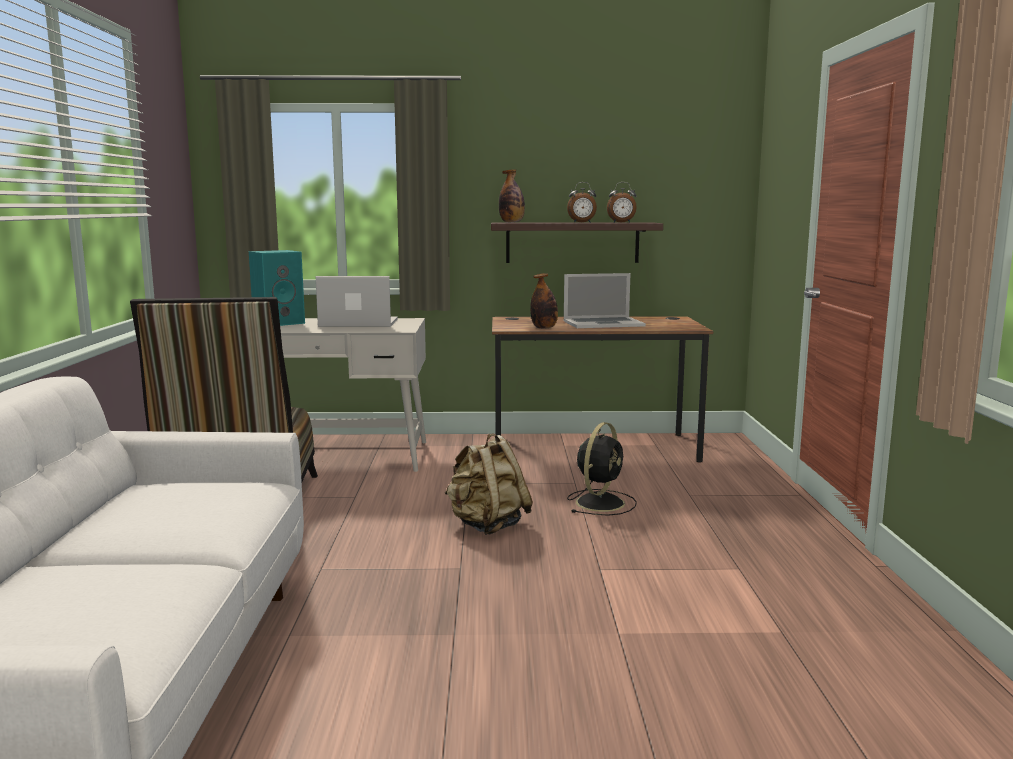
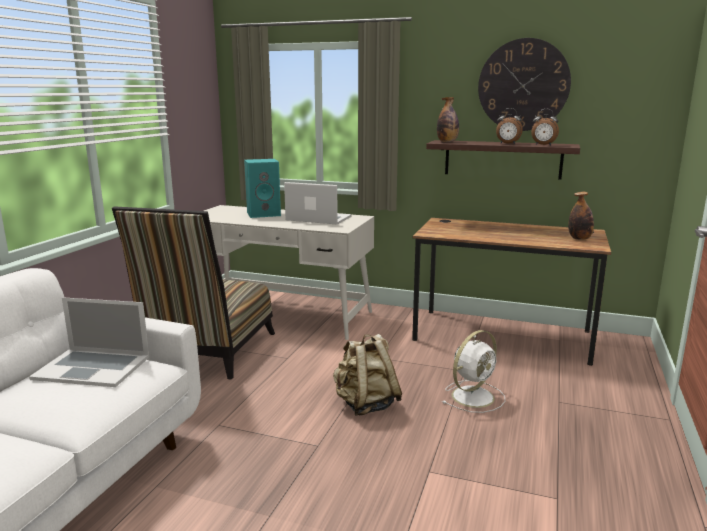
camera: 20 degrees right, 5 degrees up
(544, 328) = (459, 235): bottle -> bottle (579, 239)
(590, 157) = (523, 85): none -> wall clock
(601, 502) = (474, 396): black fan -> white fan
(603, 323) = (516, 233): laptop -> laptop (92, 367)

